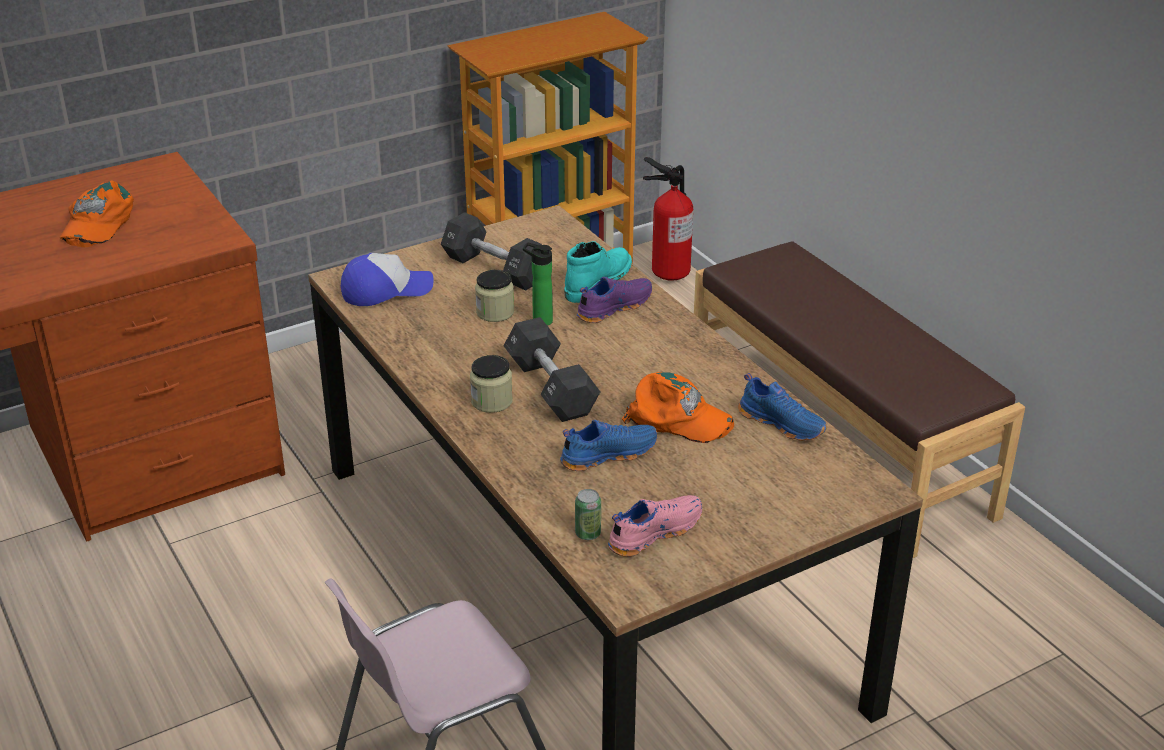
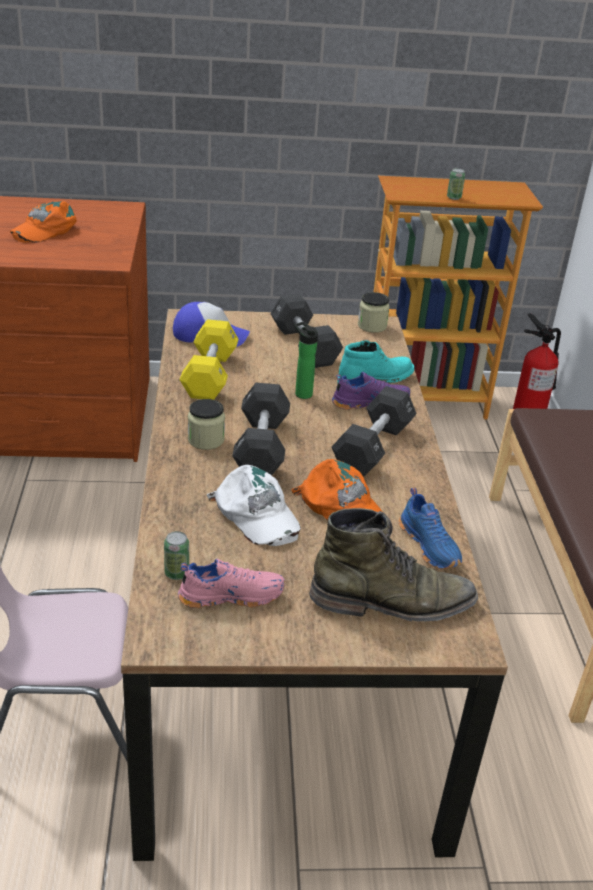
camera: 25 degrees right, 0 degrees up
(429, 333) = (209, 375): none -> yellow dumbbell
(495, 312) = (273, 376): jar -> jar (372, 326)
(552, 51) = (453, 198): none -> can
(607, 454) = (256, 514): blue shoe -> white cap
(655, 351) = (373, 447): none -> black dumbbell
(793, 483) = (393, 602): none -> green boot

